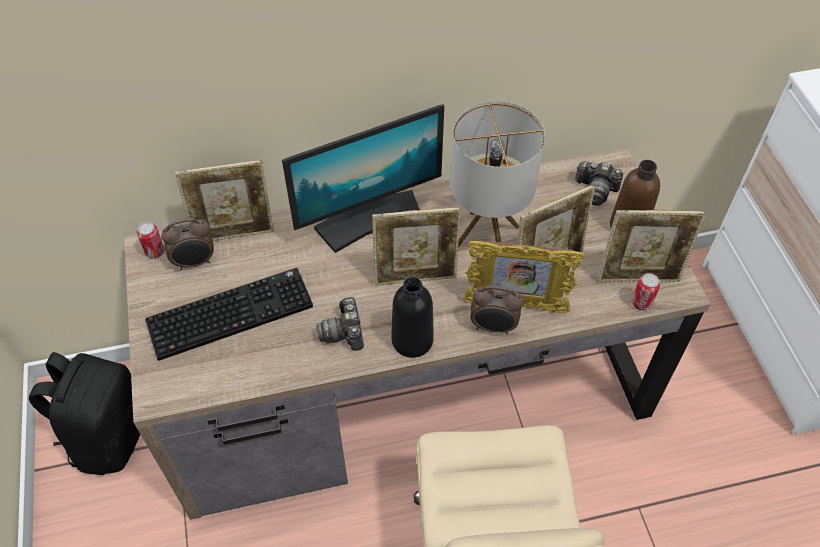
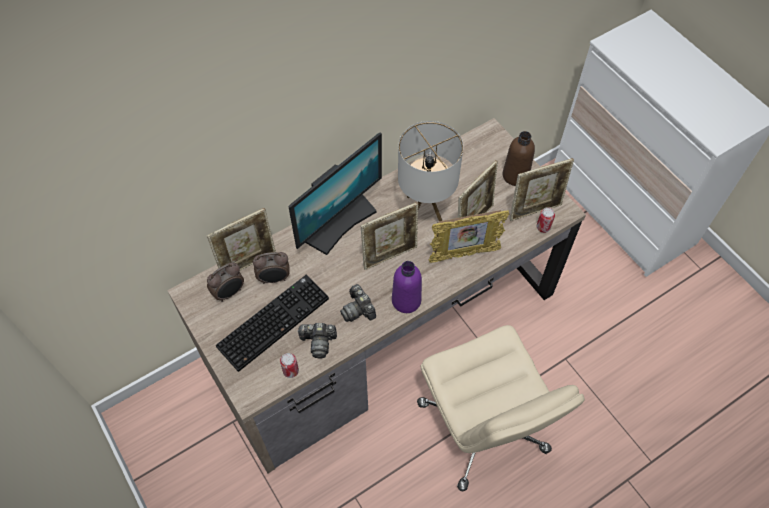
camera: 20 degrees left, 5 degrees up
(110, 436) = (179, 436): black backpack -> none
(155, 252) = (196, 294): can -> can (291, 371)
(412, 340) = (406, 300): black bottle -> purple bottle
(493, 327) = (455, 274): alarm clock -> alarm clock (274, 279)
(596, 190) = (484, 155): camera -> camera (318, 342)

